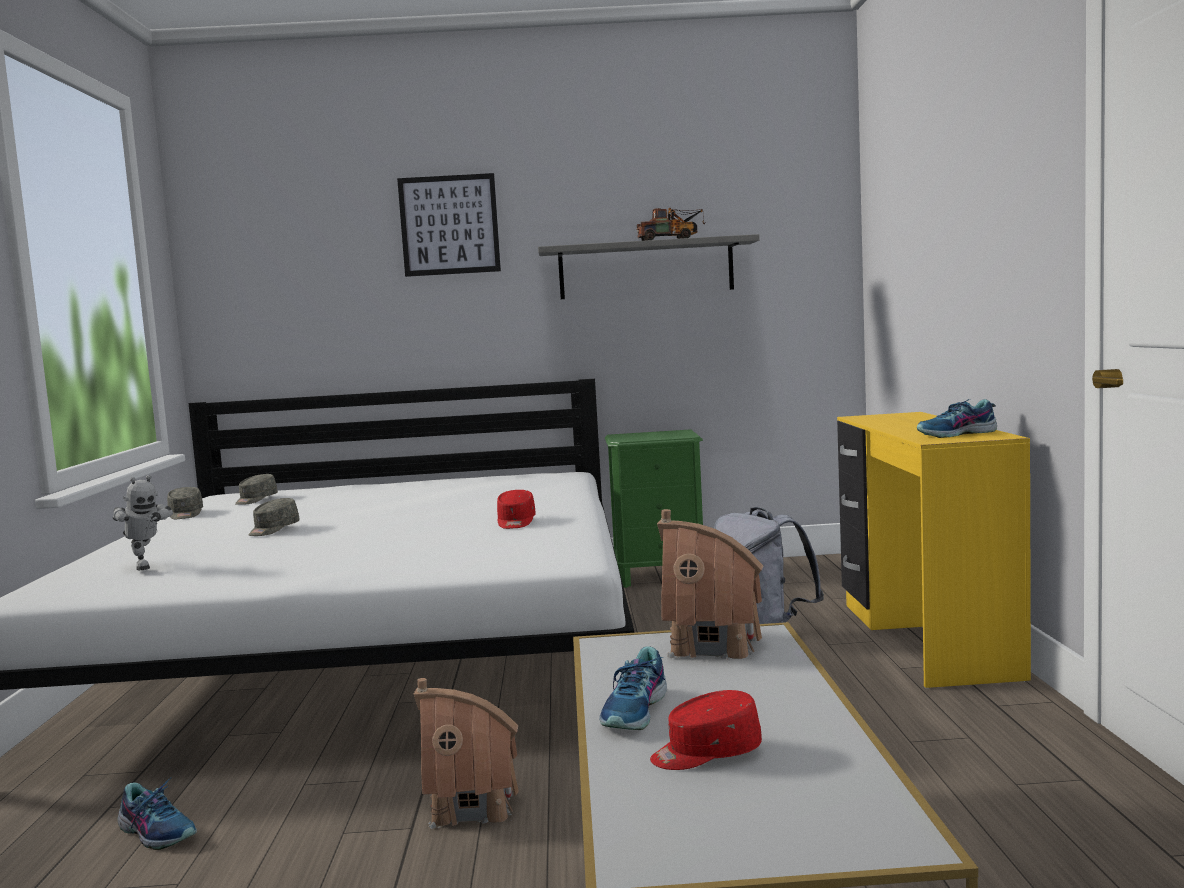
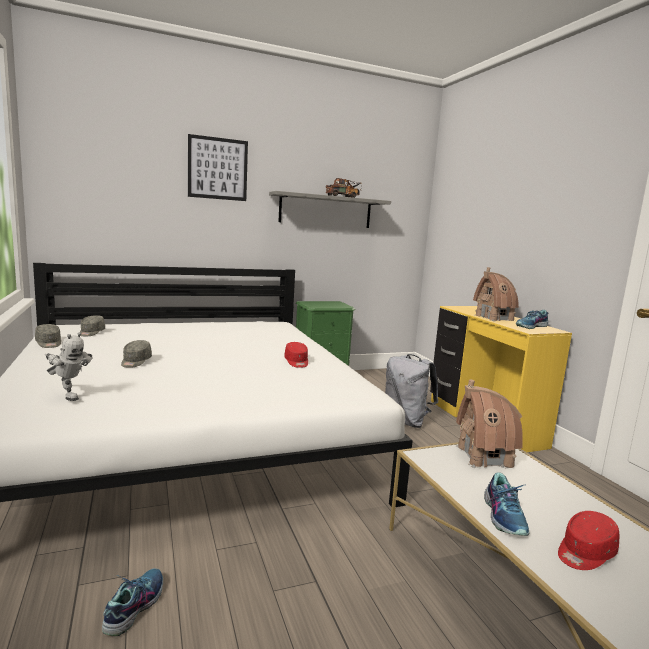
camera: 20 degrees left, 5 degrees up
(158, 832) = (134, 606): shoe -> shoe turned 90 degrees counterclockwise
(472, 806) = (341, 558): toy house -> toy house (494, 318)

